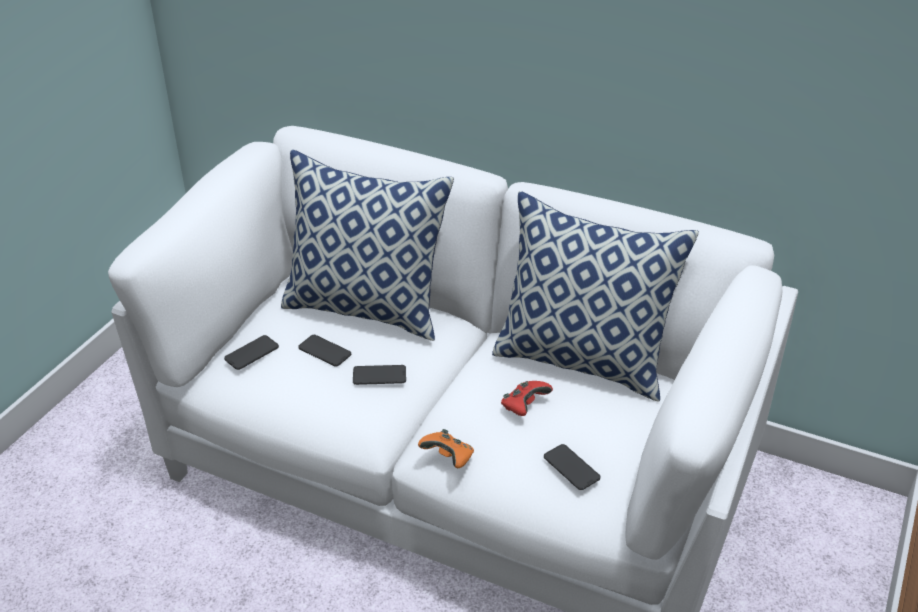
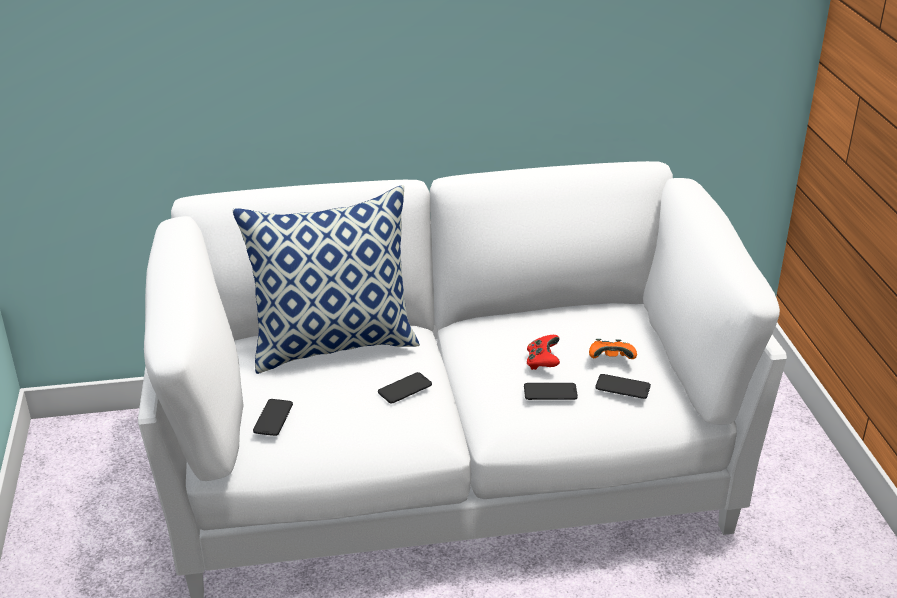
camera: 35 degrees left, 5 degrees down
(324, 351) = (338, 389): phone -> phone (550, 392)
(449, 458) = (525, 423): orange game controller -> orange game controller (611, 360)
(583, 361) = (547, 314): pillow -> none

